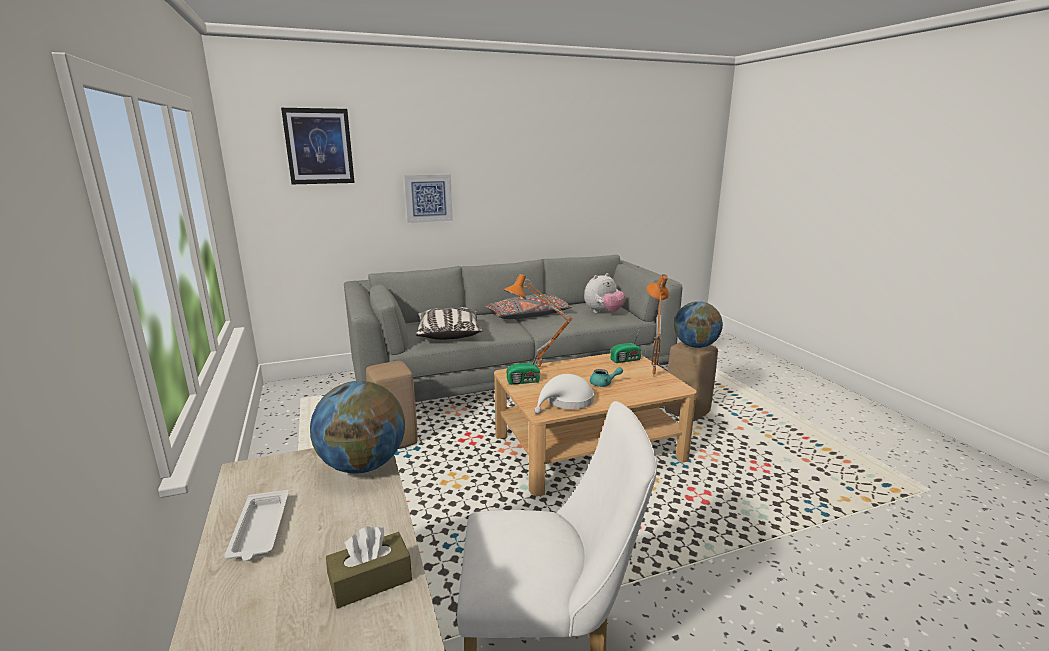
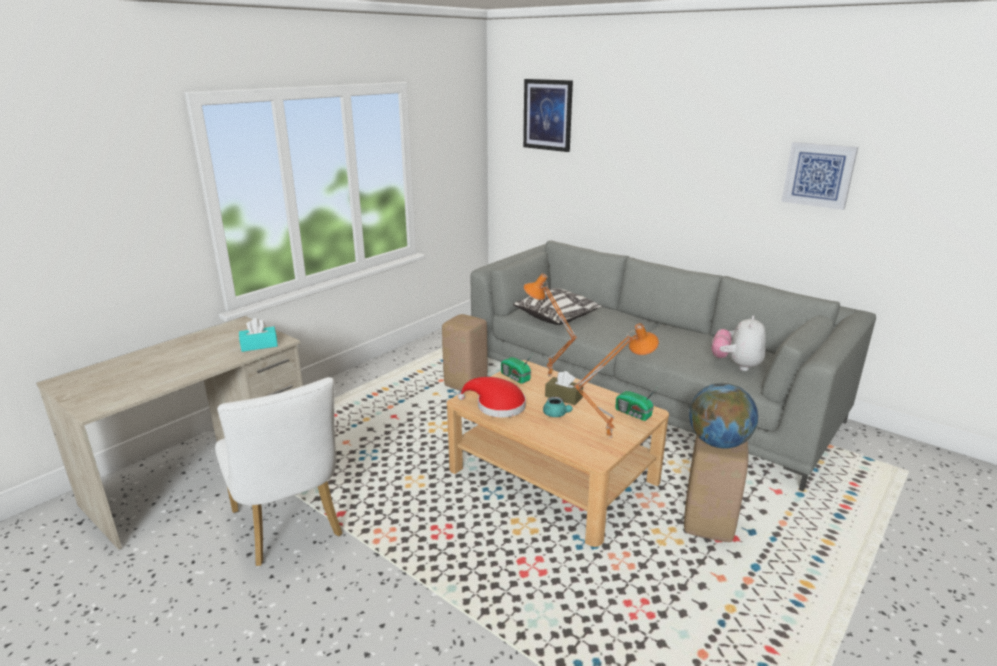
camera: 60 degrees right, 5 degrees up
(260, 530) = (190, 344): white tray -> none
(363, 465) = (259, 345): globe -> turquoise tissue box
(370, 581) = (157, 380): brown tissue box -> brown tissue box (563, 397)
(428, 198) = (631, 177): picture -> picture (818, 175)
(528, 316) = (659, 333): grey pillow -> none
(566, 401) = (497, 406): white hat -> red hat
(603, 312) = (736, 365): plush toy -> plush toy turned 90 degrees clockwise

